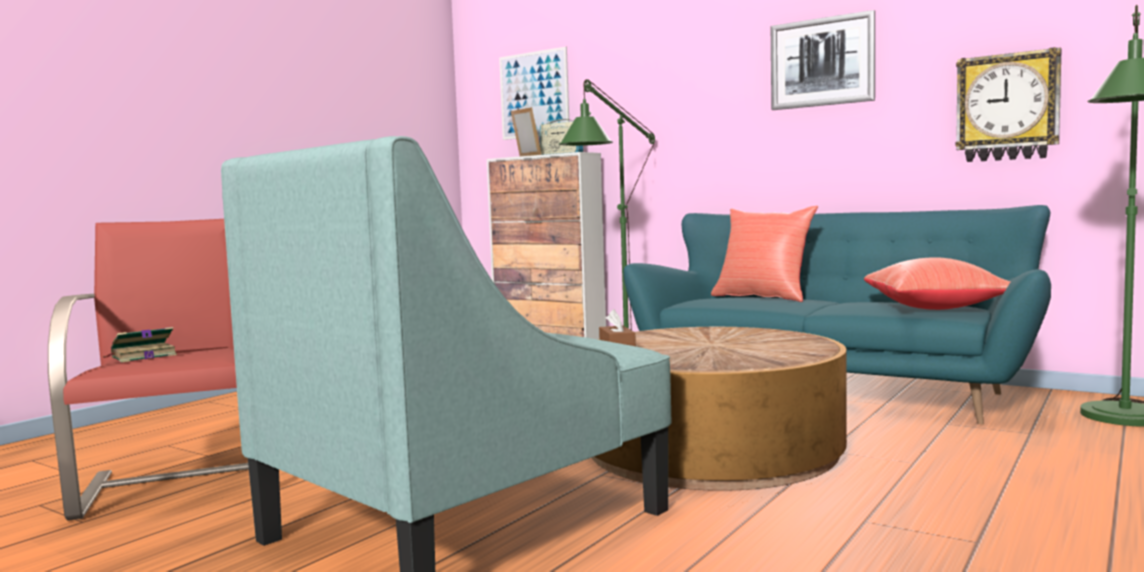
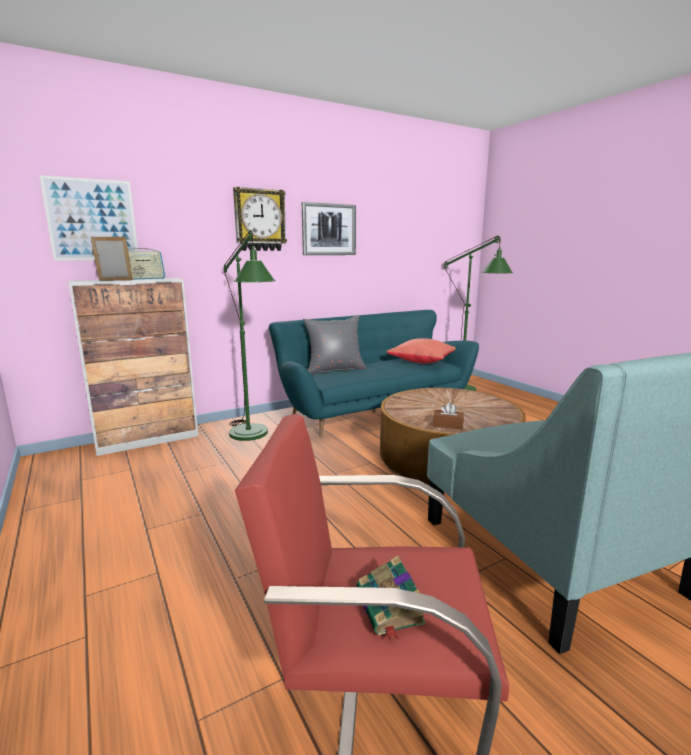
camera: 65 degrees left, 10 degrees up
(763, 297) = (334, 369): red pillow -> grey pillow
(1007, 107) = (404, 263): wall clock -> wall clock (260, 220)

